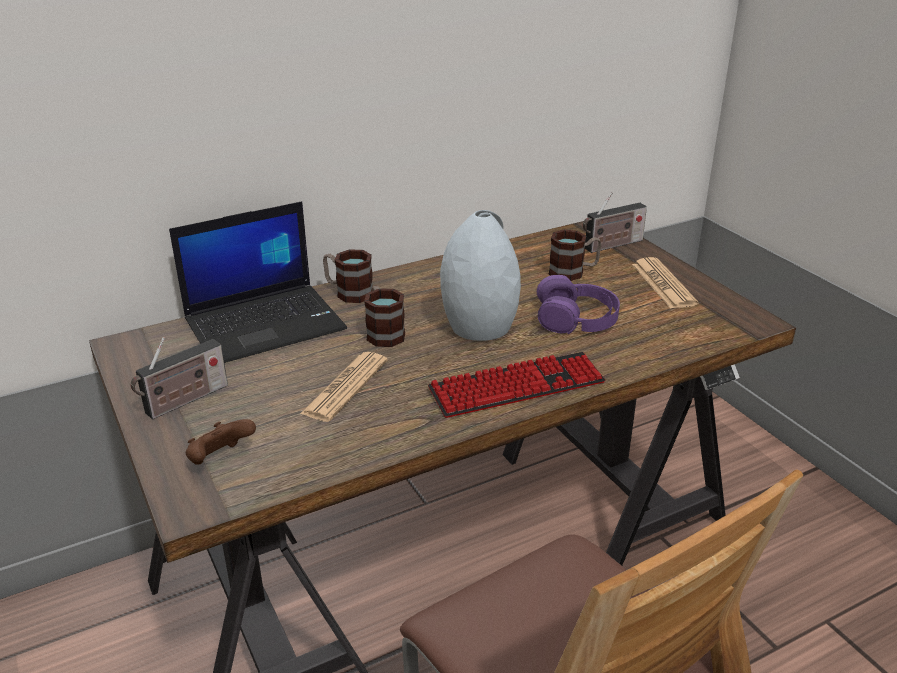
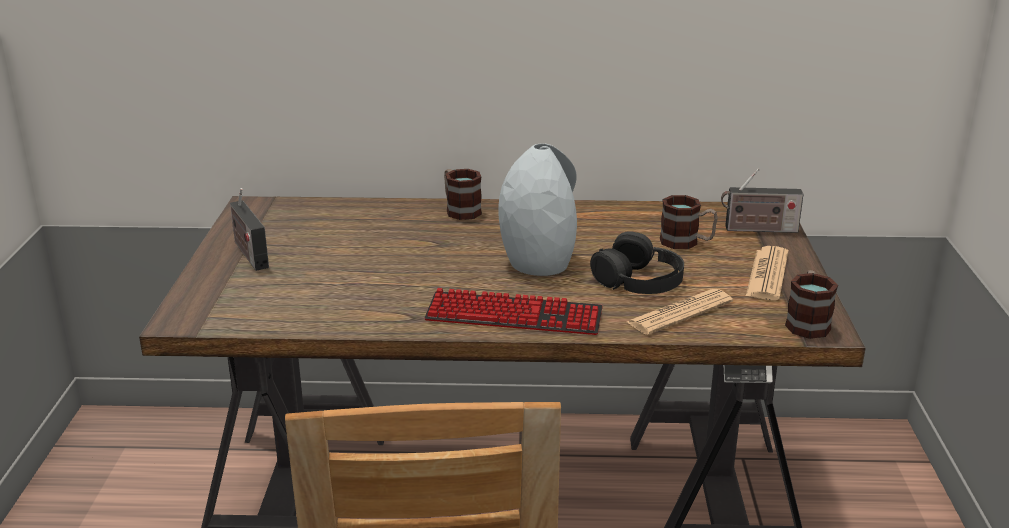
camera: 30 degrees right, 5 degrees down
(184, 401) = (249, 253): radio -> radio turned 75 degrees clockwise
(220, 459) = (230, 297): brown game controller -> none
(266, 323) = (368, 216): laptop -> none
(345, 387) = (374, 277): newspaper -> newspaper (679, 313)
(383, 332) = (452, 246): mug -> mug (807, 322)
(576, 318) = (639, 279): purple headphones -> black headphones

